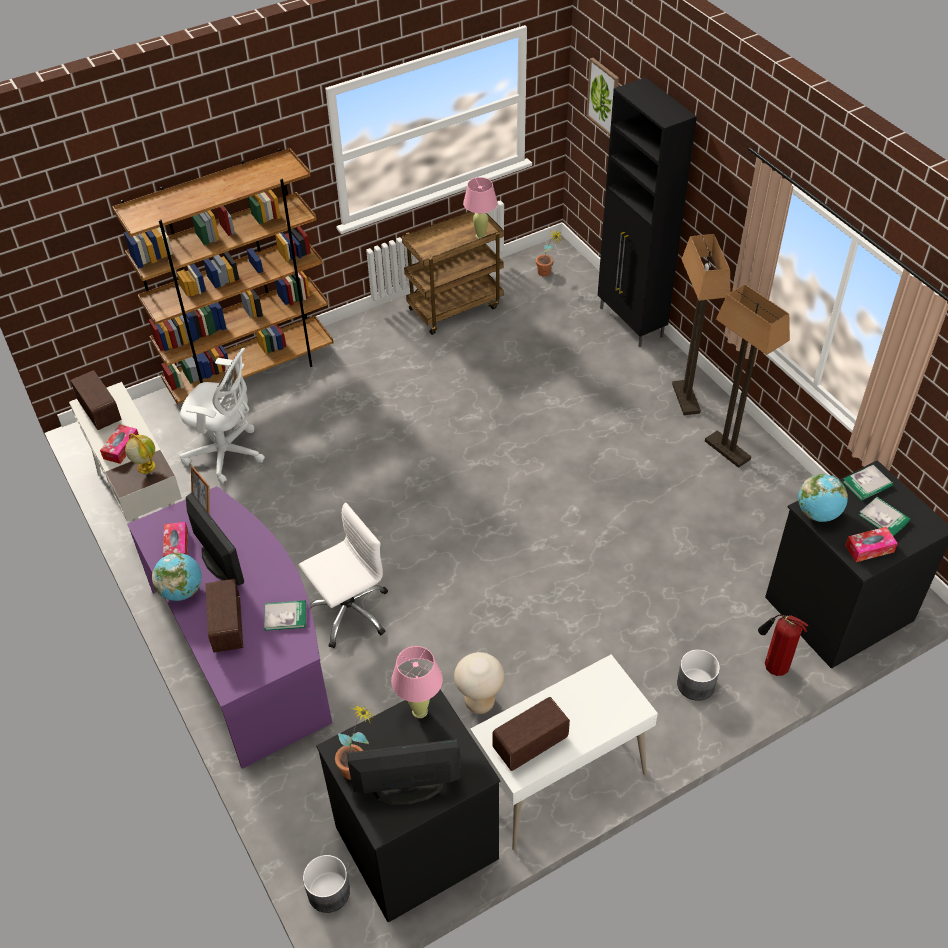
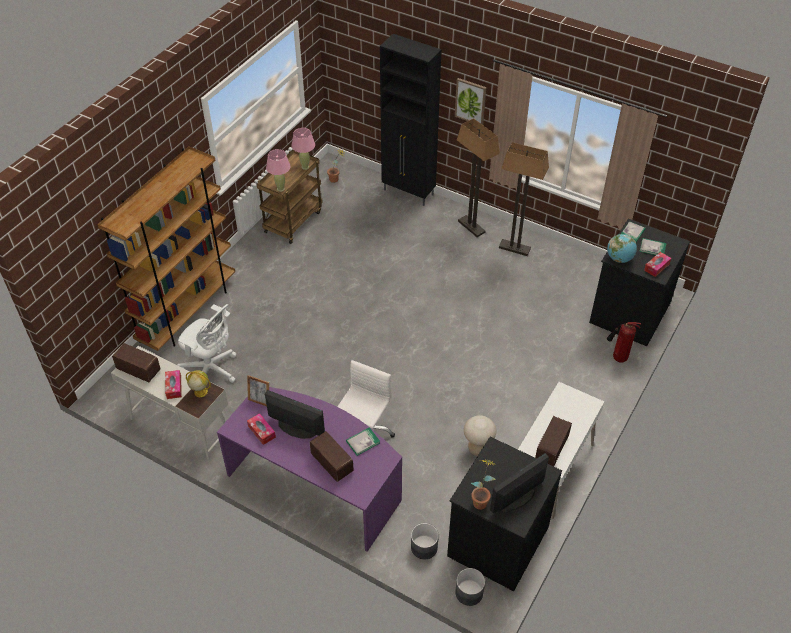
camera: 30 degrees left, 0 degrees up
(181, 591) = (286, 456): globe -> none
(227, 454) = (211, 370): white office chair -> white office chair turned 45 degrees clockwise
(419, 711) = (492, 455): pink table lamp -> pink table lamp (280, 189)
(603, 96) = (355, 53): picture -> picture (470, 101)
(696, 684) = (585, 385): grey planter -> grey planter (424, 547)

